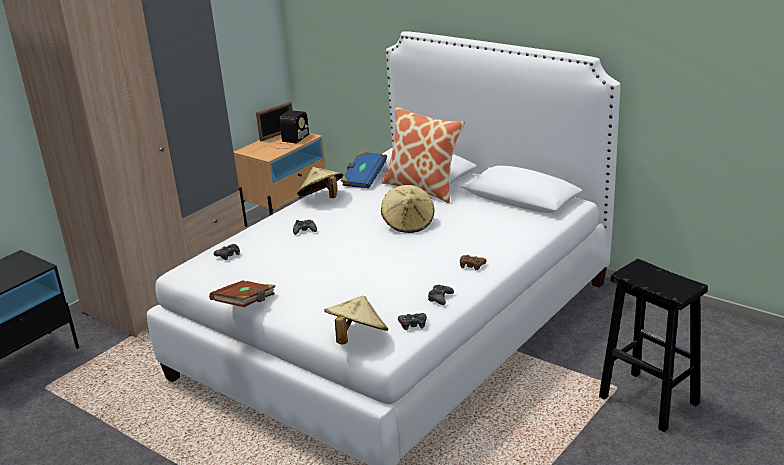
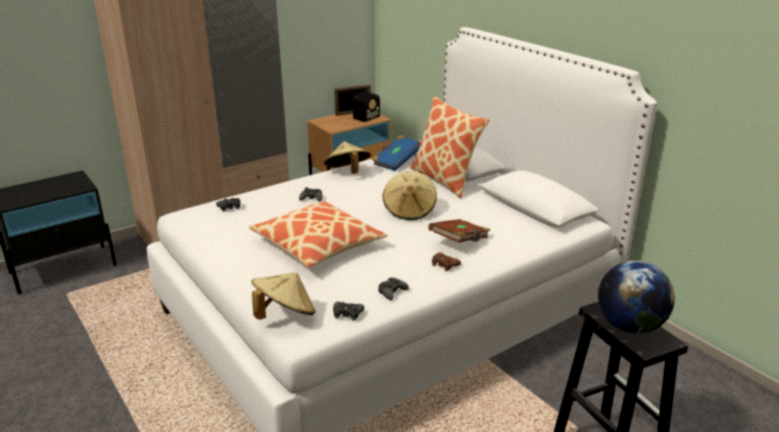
camera: 15 degrees right, 0 degrees up
(246, 304) = (210, 257): brown book -> brown book (460, 241)
(343, 272) = (318, 245): none -> pillow
(657, 281) = (629, 326): none -> globe

